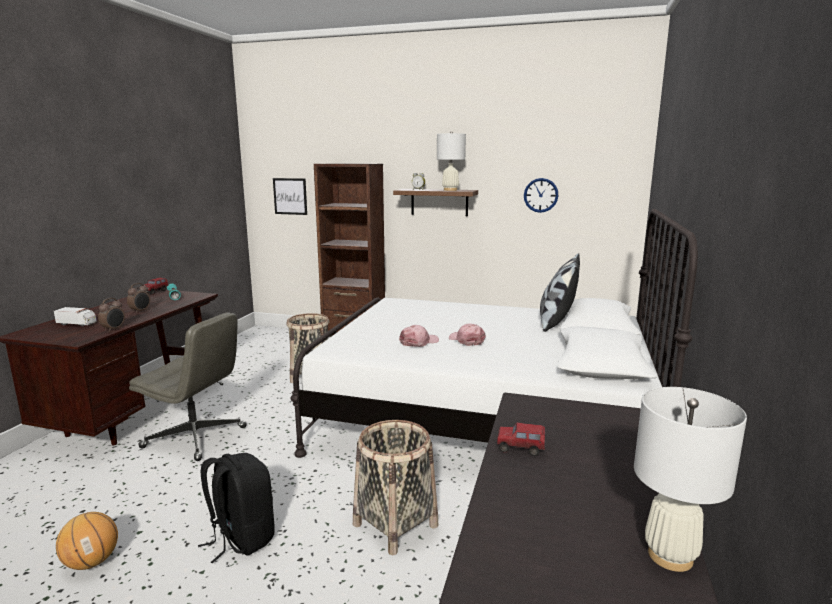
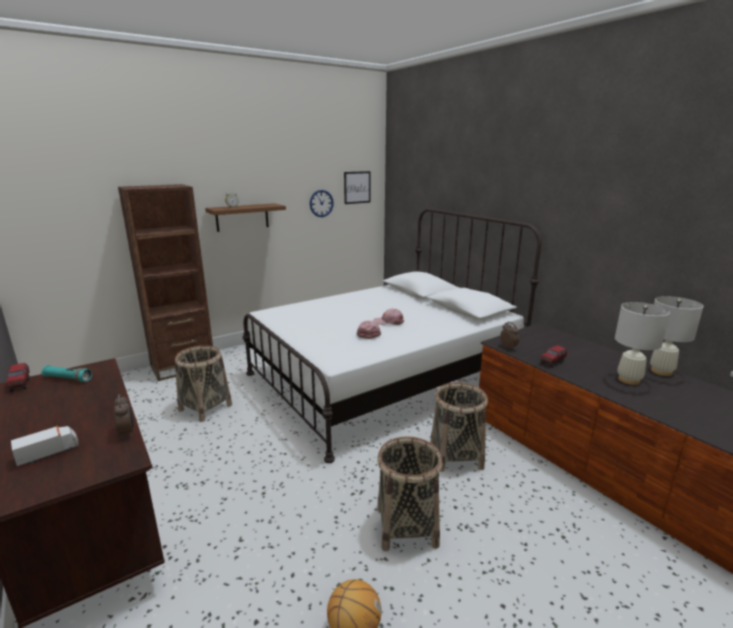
camera: 50 degrees left, 5 degrees up
(140, 311) = (86, 406): alarm clock -> alarm clock (508, 347)
(196, 437) = (218, 506): grey office chair -> none
(241, 538) = (406, 527): black backpack -> basket
(290, 196) = (62, 229): picture -> picture (357, 187)
(450, 190) = (259, 205): white table lamp -> white table lamp (628, 380)
(556, 322) = (399, 294): pillow -> none

